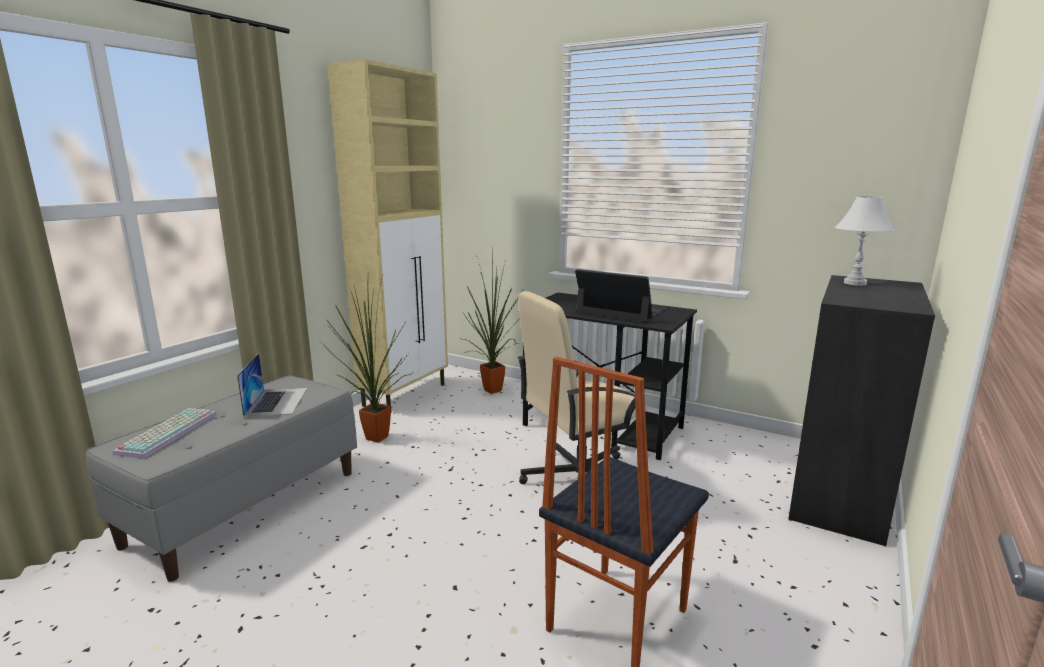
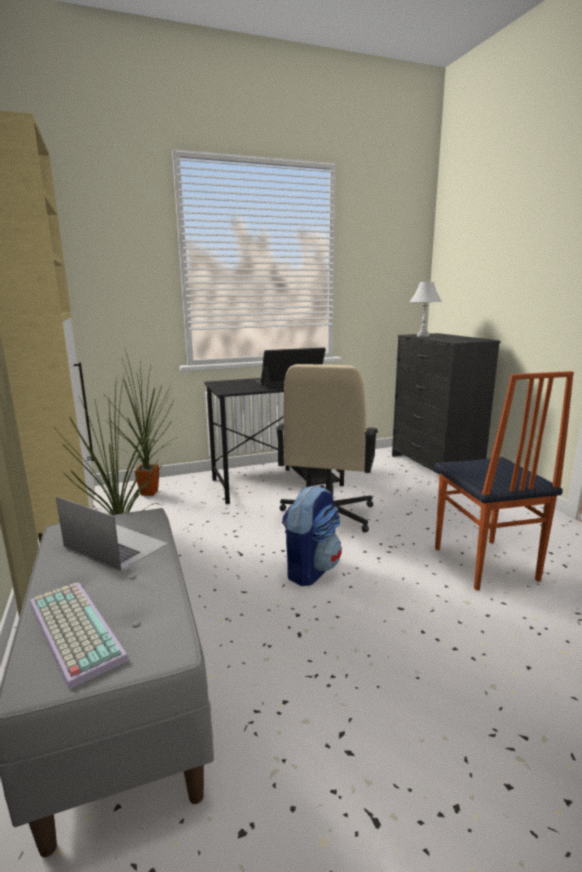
camera: 50 degrees left, 0 degrees up
(466, 511) = (311, 569): none -> backpack

